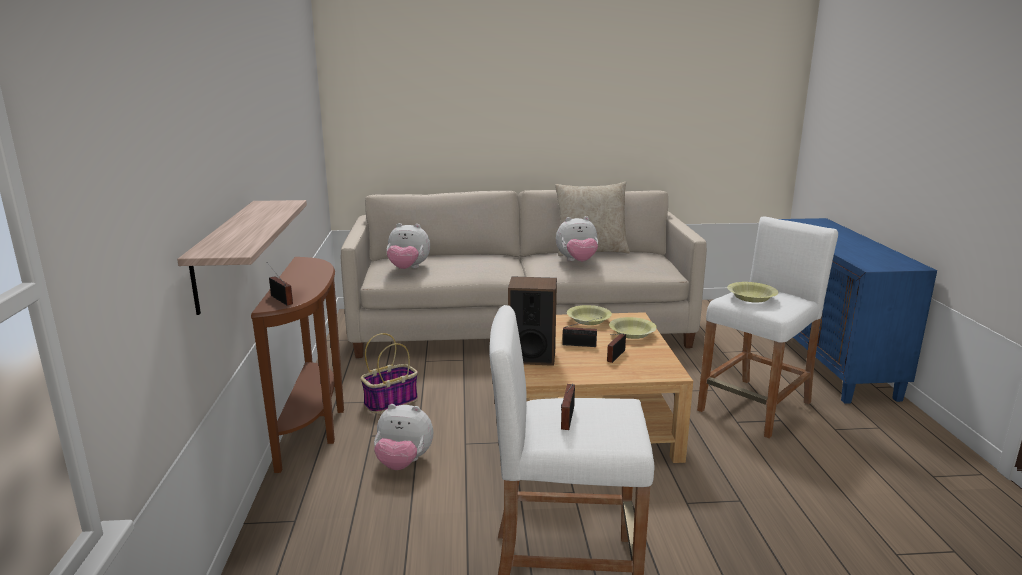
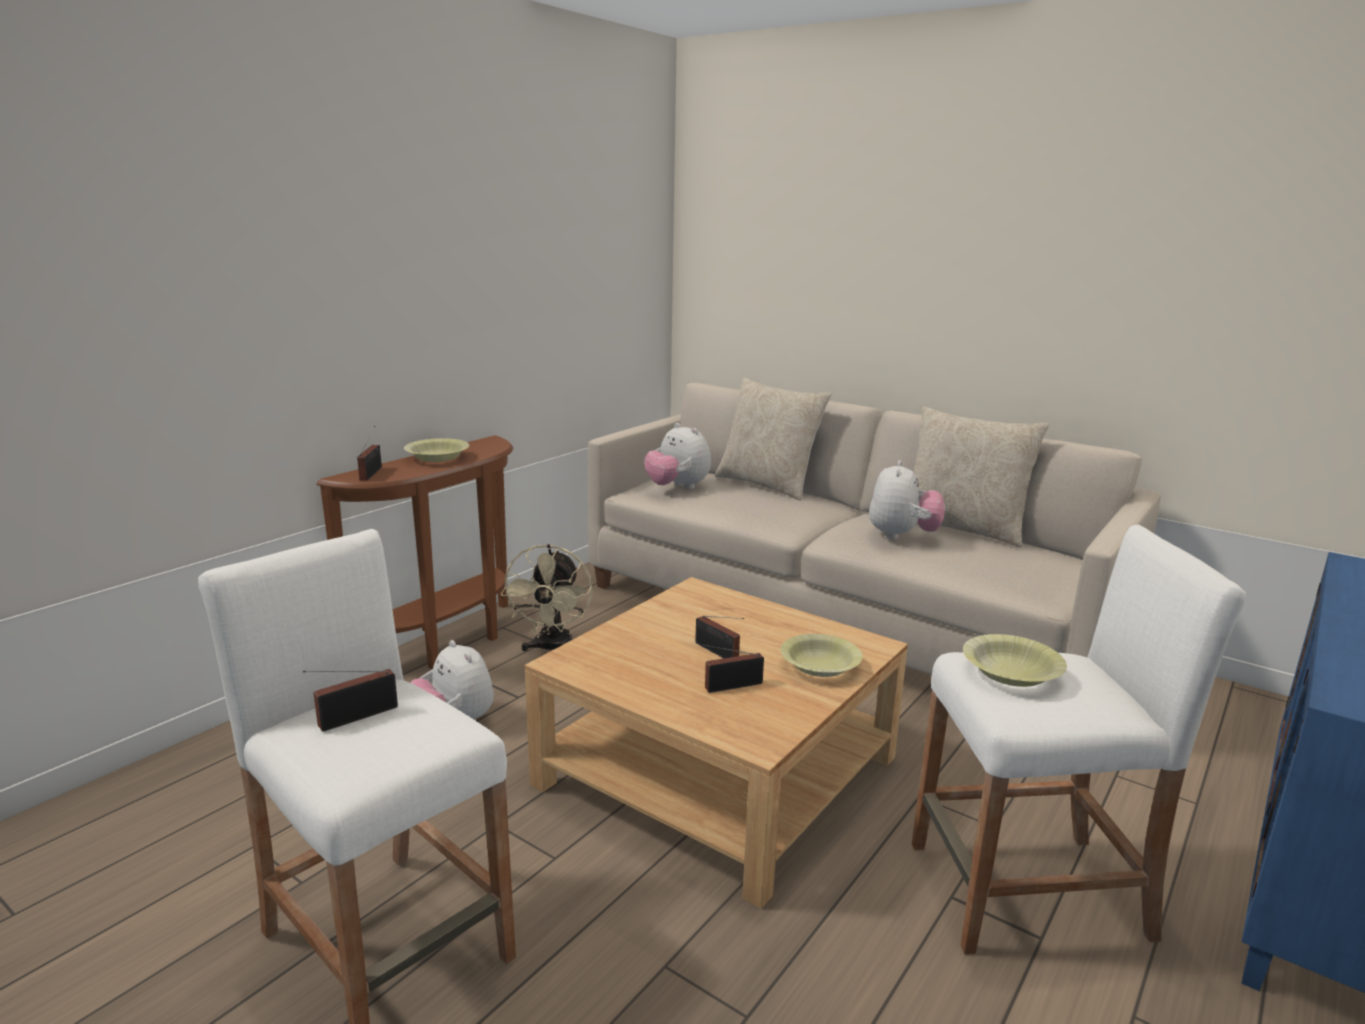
camera: 40 degrees right, 0 degrees up
(224, 253) = (266, 400): shelf -> none
(391, 401) = (552, 649): basket -> beige fan
(456, 254) = (767, 485): none -> beige pillow
(532, 357) = (628, 642): speaker -> none
(577, 261) = (902, 536): plush toy -> plush toy turned 105 degrees counterclockwise
(588, 321) = (796, 625): yellow bowl -> yellow bowl (437, 458)

